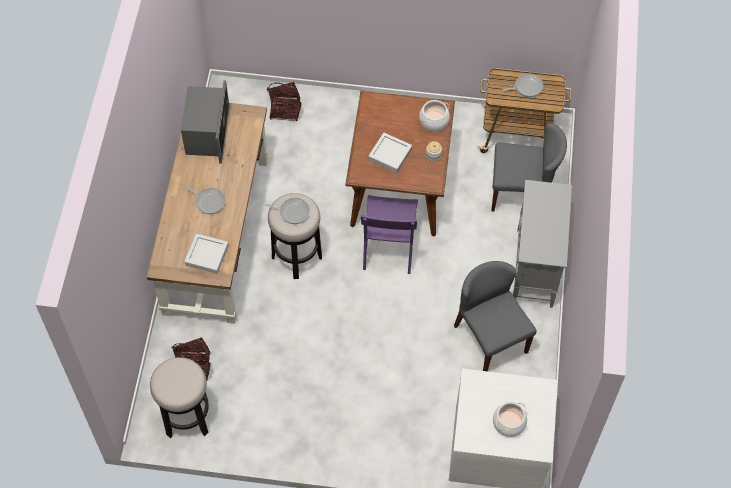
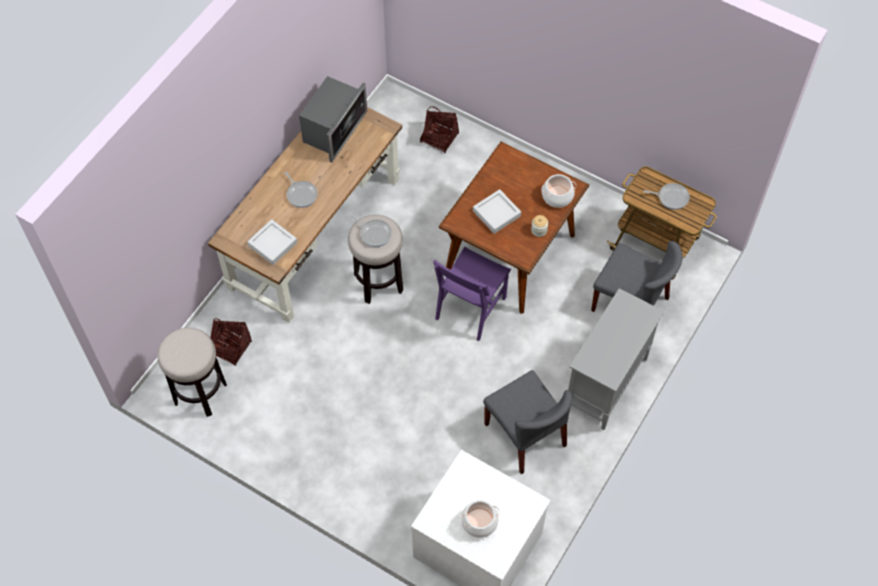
camera: 25 degrees right, 0 degrees up
(490, 338) = (525, 435): grey chair -> grey chair turned 150 degrees clockwise

